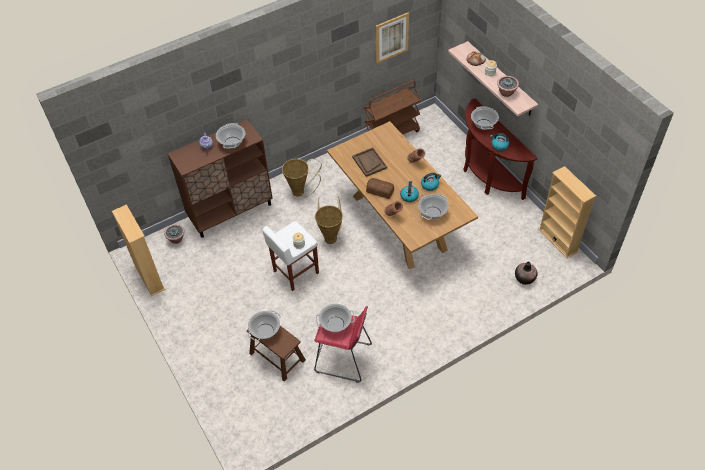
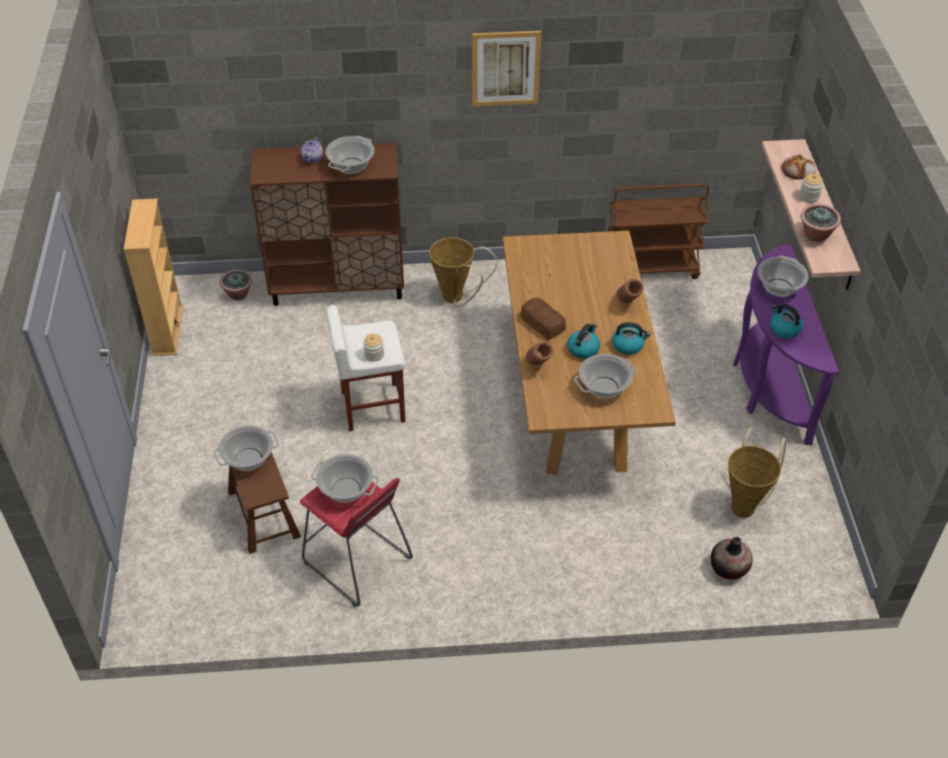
camera: 25 degrees right, 5 degrees down
(330, 236) = (458, 377): basket -> basket (745, 504)
(369, 162) = (554, 277): brown tray -> none
(391, 37) = (682, 96): picture -> picture (505, 68)
(487, 175) = (768, 385): brown console table -> purple console table
(558, 240) = (827, 533): beige bookcase -> none

